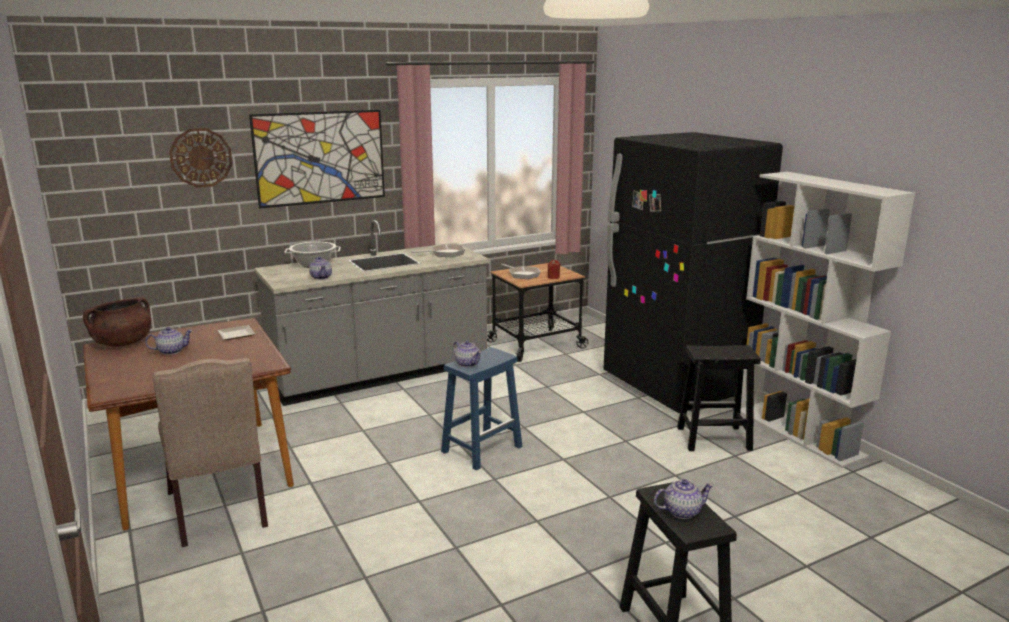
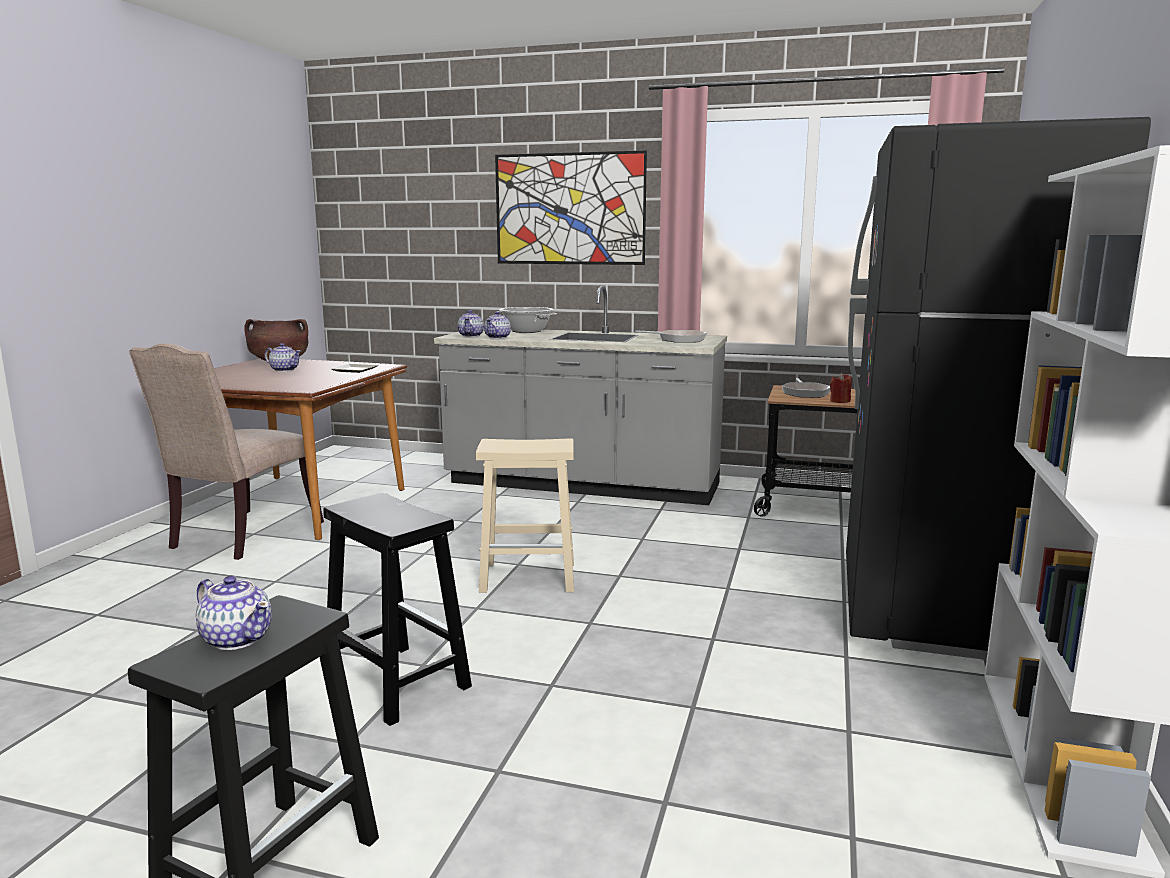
camera: 45 degrees right, 5 degrees down
(201, 157) = (446, 202): wall clock -> none
(467, 364) = (503, 443): teapot -> teapot (471, 335)
(482, 448) = (530, 577): blue stool -> beige stool
(712, 439) = (857, 694): black stool -> black stool (395, 682)

